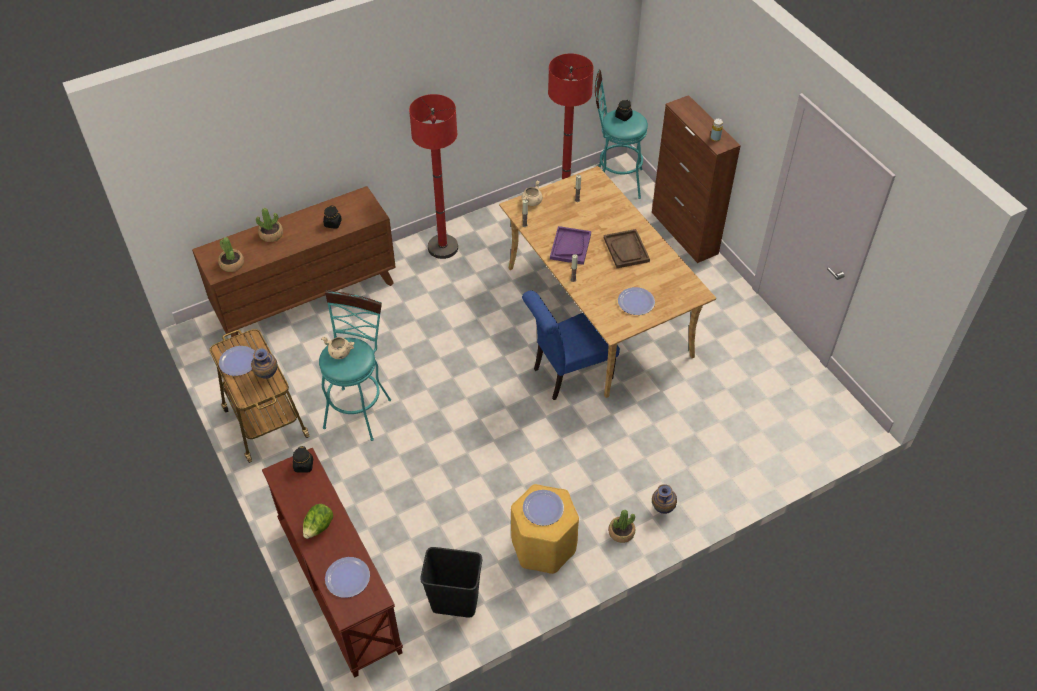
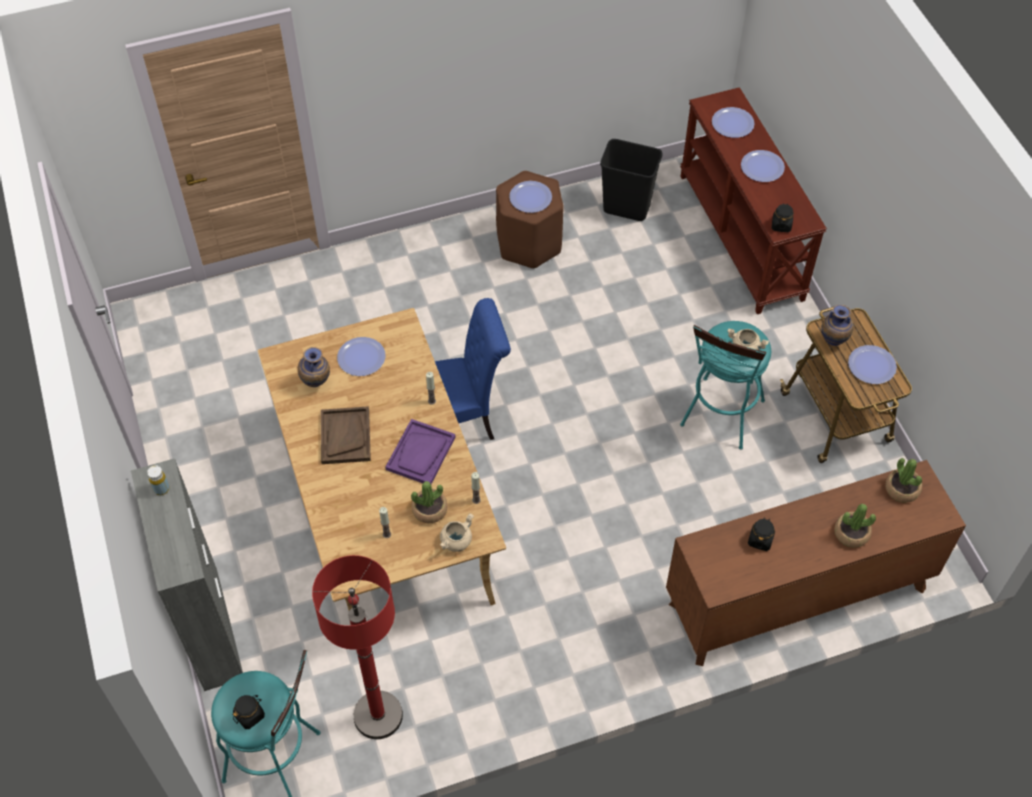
camera: 170 degrees left, 5 degrees up
(318, 527) = (762, 167): lettuce -> plate
(443, 247) = (588, 660): red floor lamp -> none
(543, 546) = (529, 243): yellow stool -> brown stool
(621, 532) = (445, 244): potted plant -> potted plant (429, 509)
(662, 510) = (395, 259): vase -> vase (317, 384)
(684, 233) = (210, 627): brown cabinet -> grey cabinet

